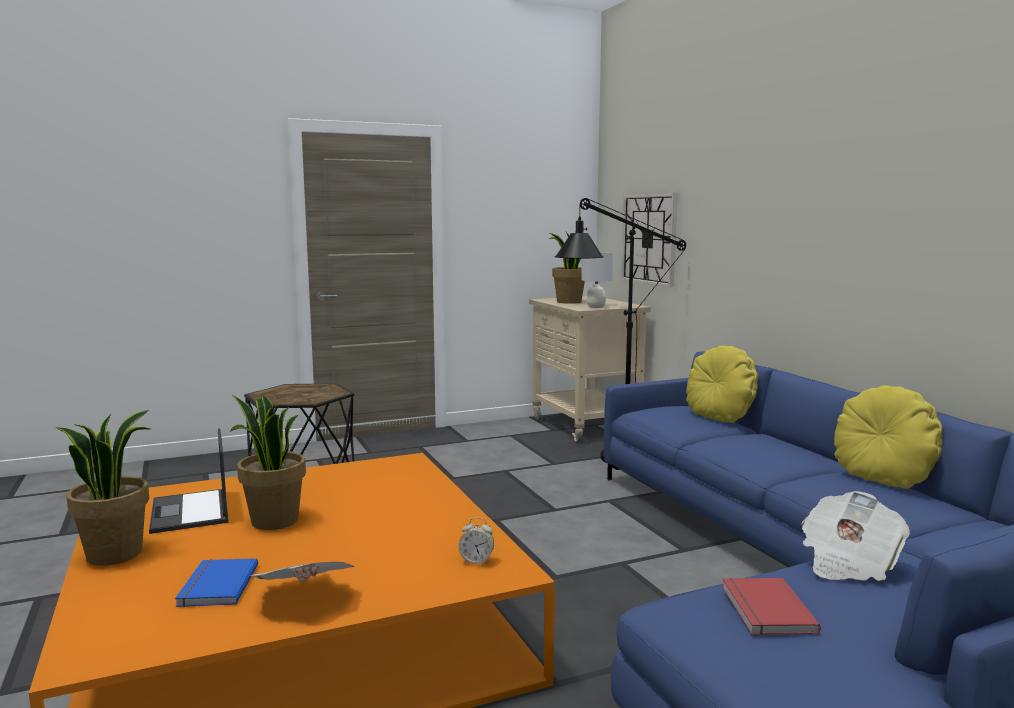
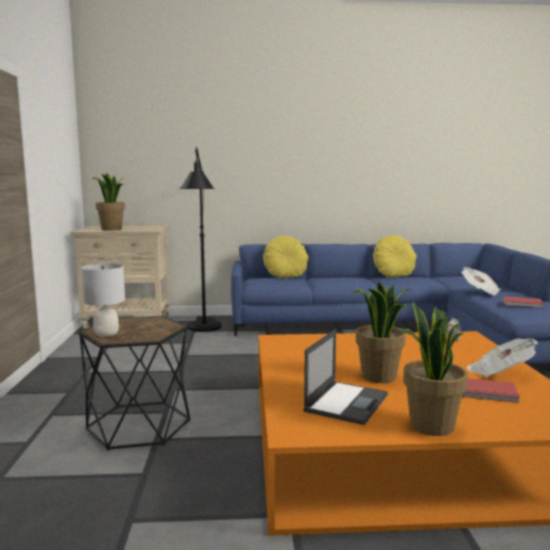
camera: 70 degrees left, 0 degrees up
(190, 512) = (346, 402): laptop -> laptop turned 60 degrees counterclockwise
(216, 585) = (487, 393): blue book -> red book
(596, 307) = (151, 229): grey table lamp -> grey table lamp (106, 335)
(649, 239) = (158, 178): wall clock -> none

